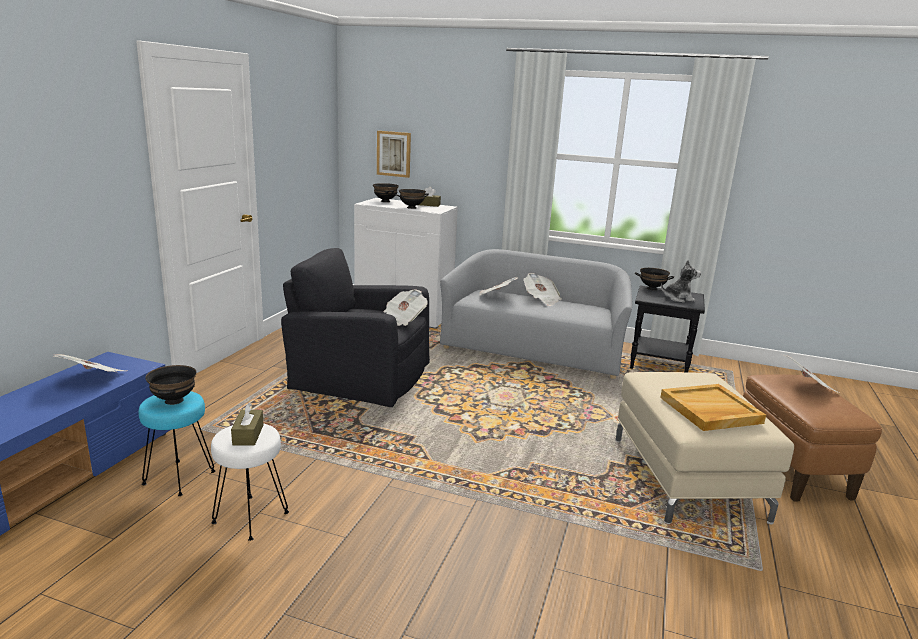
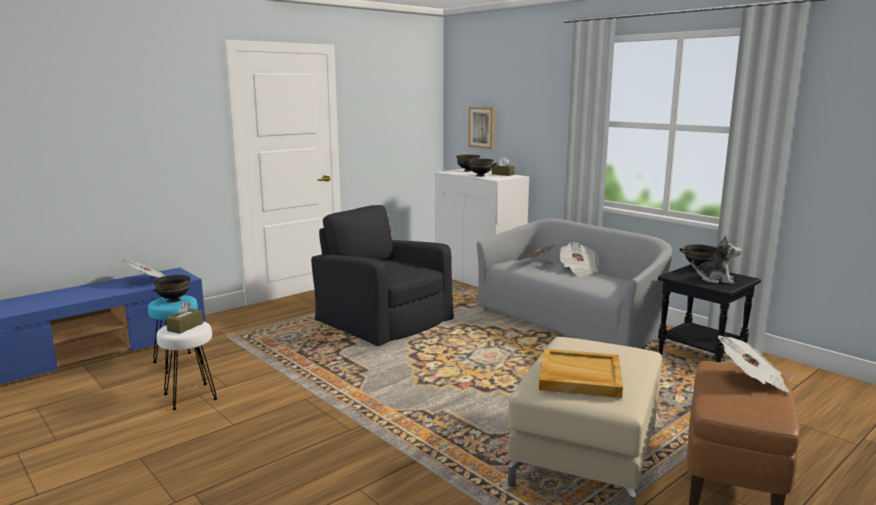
camera: 30 degrees right, 5 degrees down
(402, 320) = (412, 271): newspaper -> none

